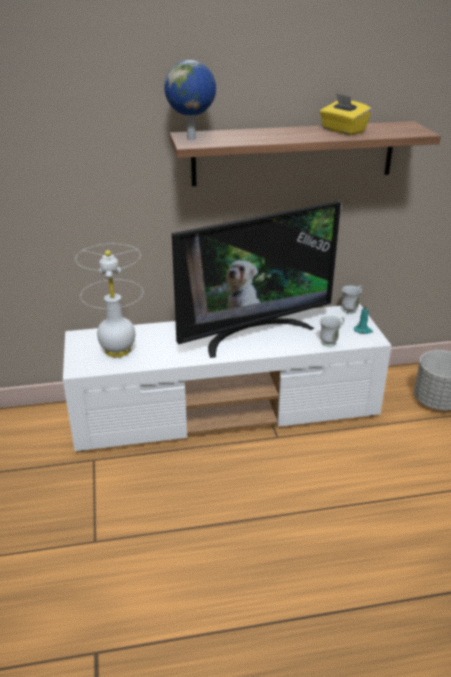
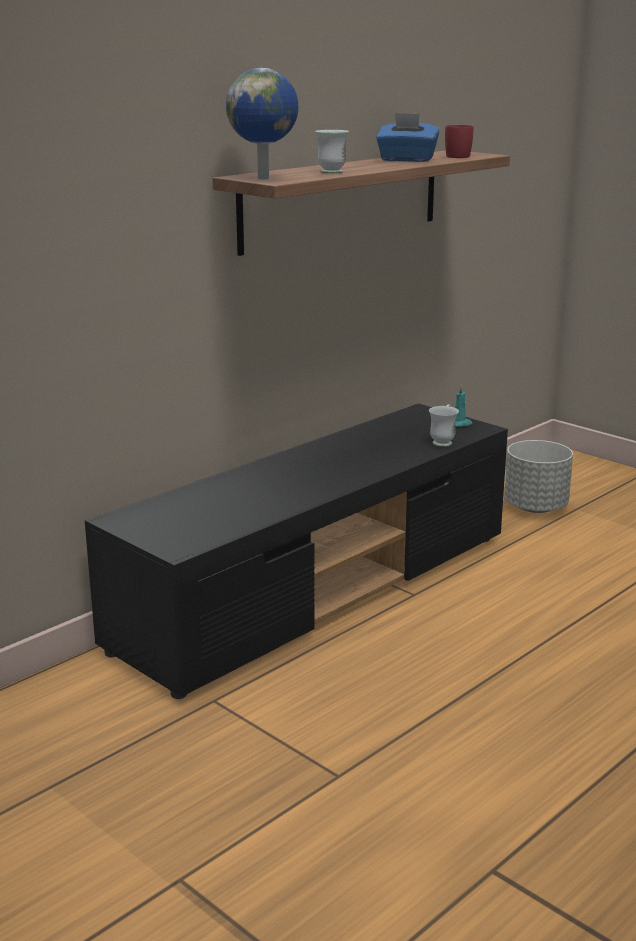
camera: 35 degrees left, 10 degrees down
(117, 350) = (200, 517): white table lamp -> none
(227, 410) = (319, 590): white tv stand -> black tv stand
(253, 333) = (344, 456): television -> none
(343, 131) = (406, 160): yellow tissue box -> blue tissue box
(351, 309) = (418, 409): white mug -> white mug (333, 171)
(393, 131) = (457, 156): none -> red mug

